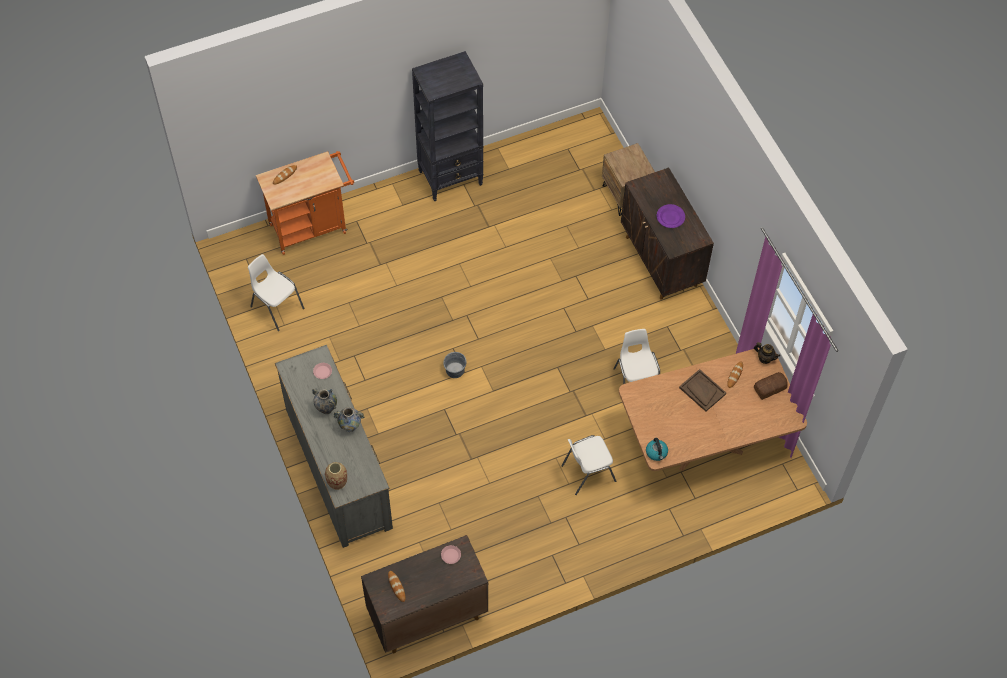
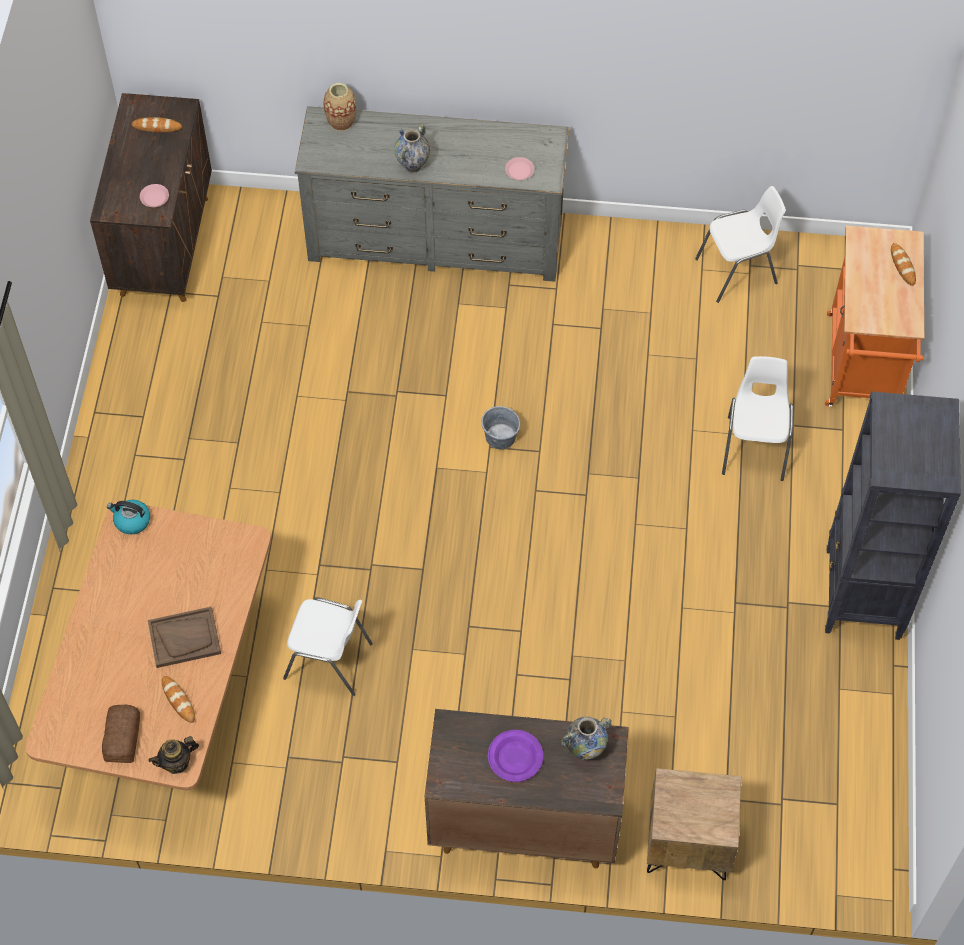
camera: 120 degrees right, 0 degrees up
(326, 409) = (458, 152): vase -> vase (585, 750)
(587, 473) = (229, 519): white chair -> white chair (754, 447)

